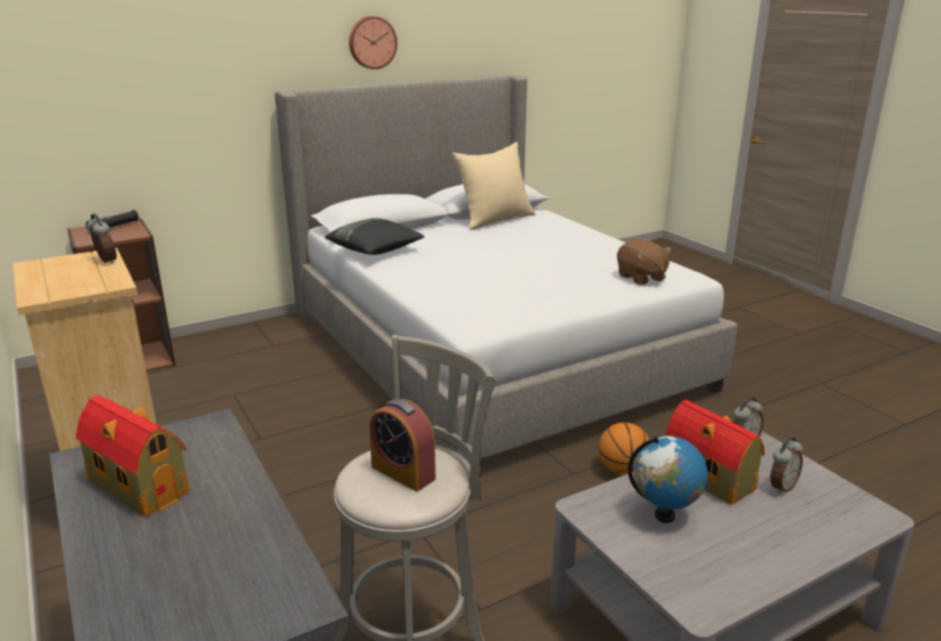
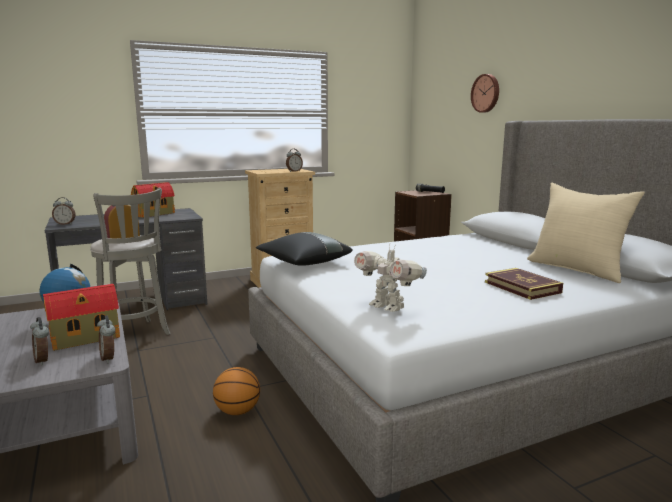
camera: 95 degrees right, 10 degrees down
(259, 608) = (65, 224): none -> alarm clock
(372, 42) = (606, 82): wall clock -> wall clock (486, 93)
(376, 251) = (449, 239): black pillow -> black pillow (303, 263)
(560, 238) = (522, 287): none -> book
(641, 277) = (388, 307): brown plush toy -> toy robot

